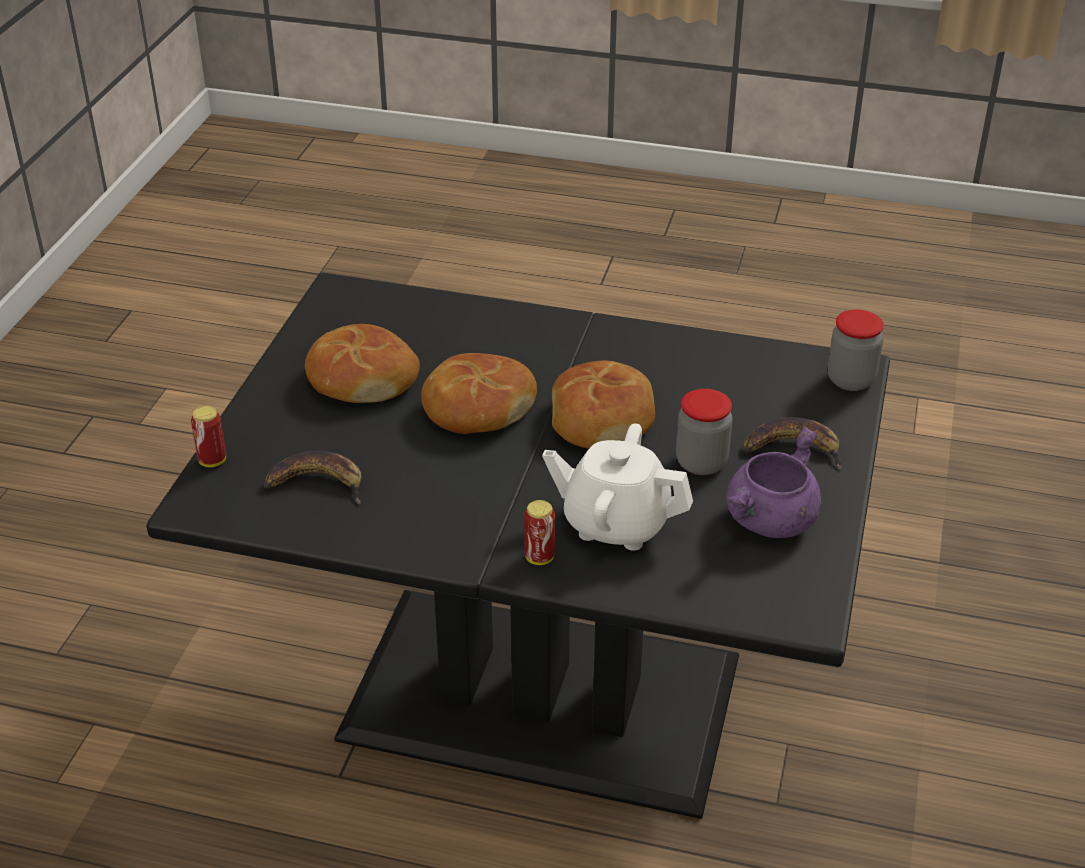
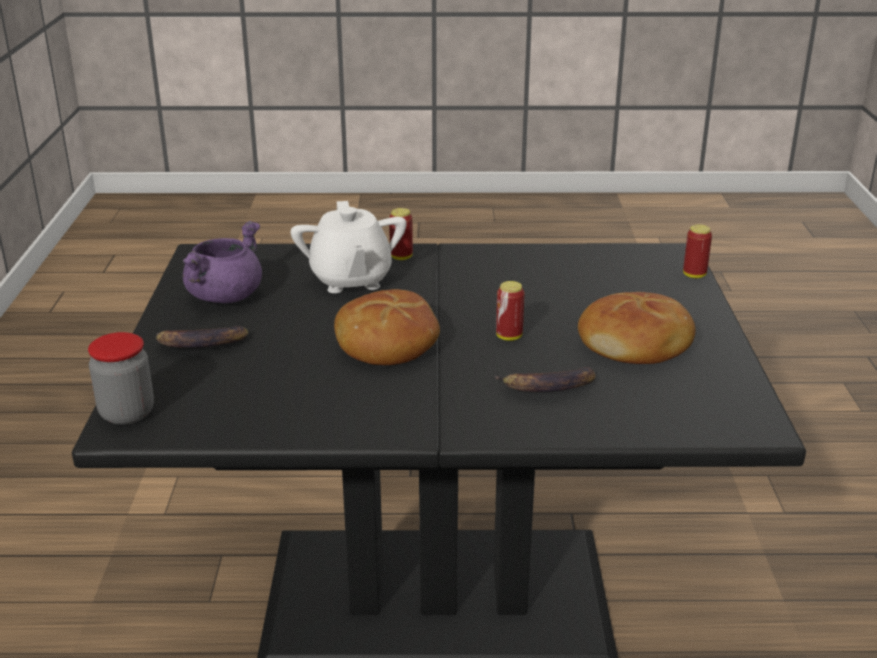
camera: 165 degrees right, 10 degrees down
(317, 483) = (598, 273): banana -> banana (547, 387)
(477, 408) = (509, 336): bread -> can
(615, 523) = (351, 280): white teapot -> white teapot turned 75 degrees clockwise
(701, 463) = (286, 324): jar -> none

